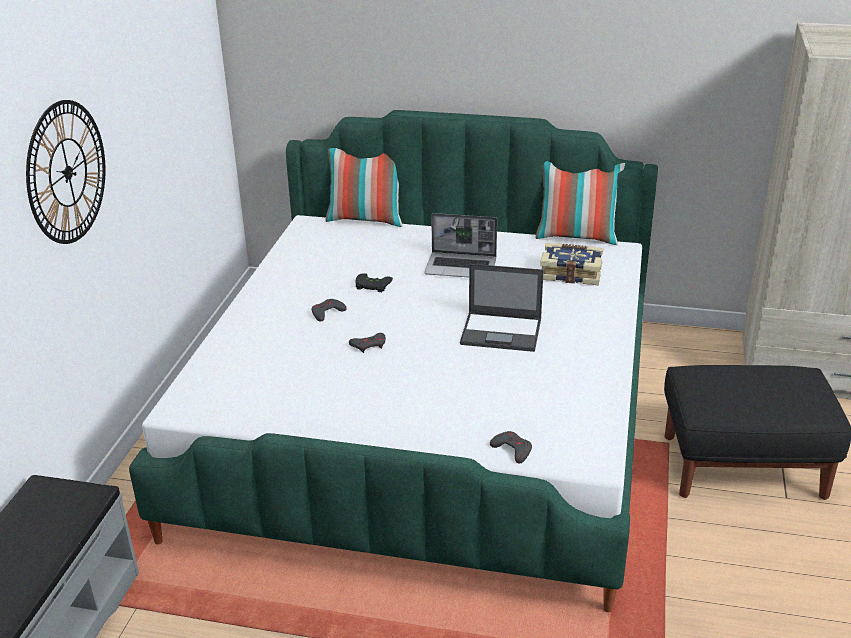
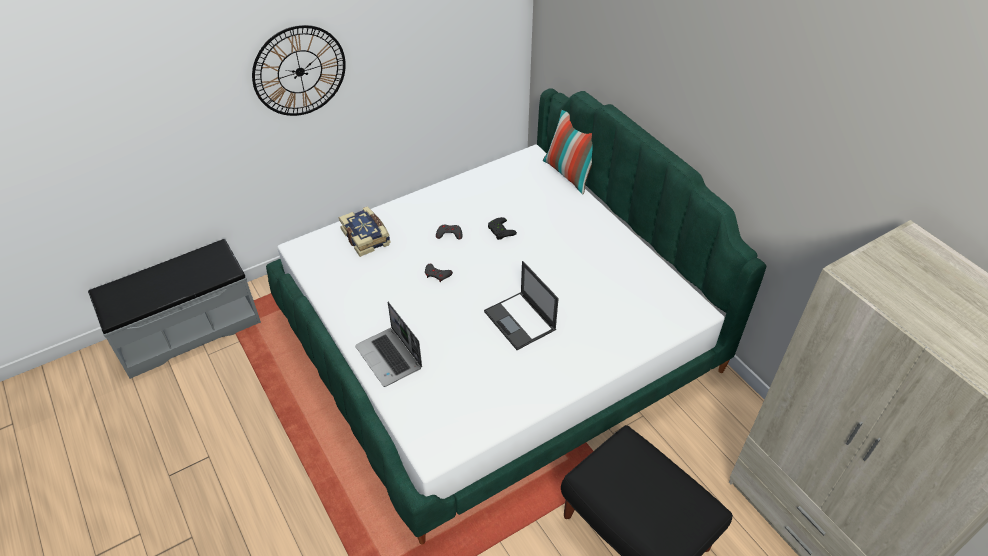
camera: 45 degrees right, 15 degrees up
(461, 267) = (571, 252): laptop -> laptop (390, 358)
(512, 449) = (404, 407): grey game controller -> none
(571, 273) = (633, 307): book -> book (366, 237)
(577, 237) = (685, 279): pillow -> none

